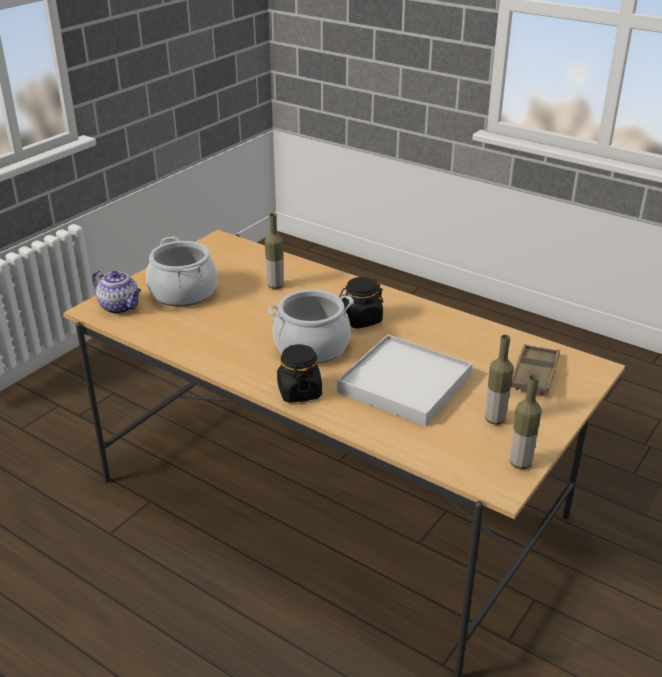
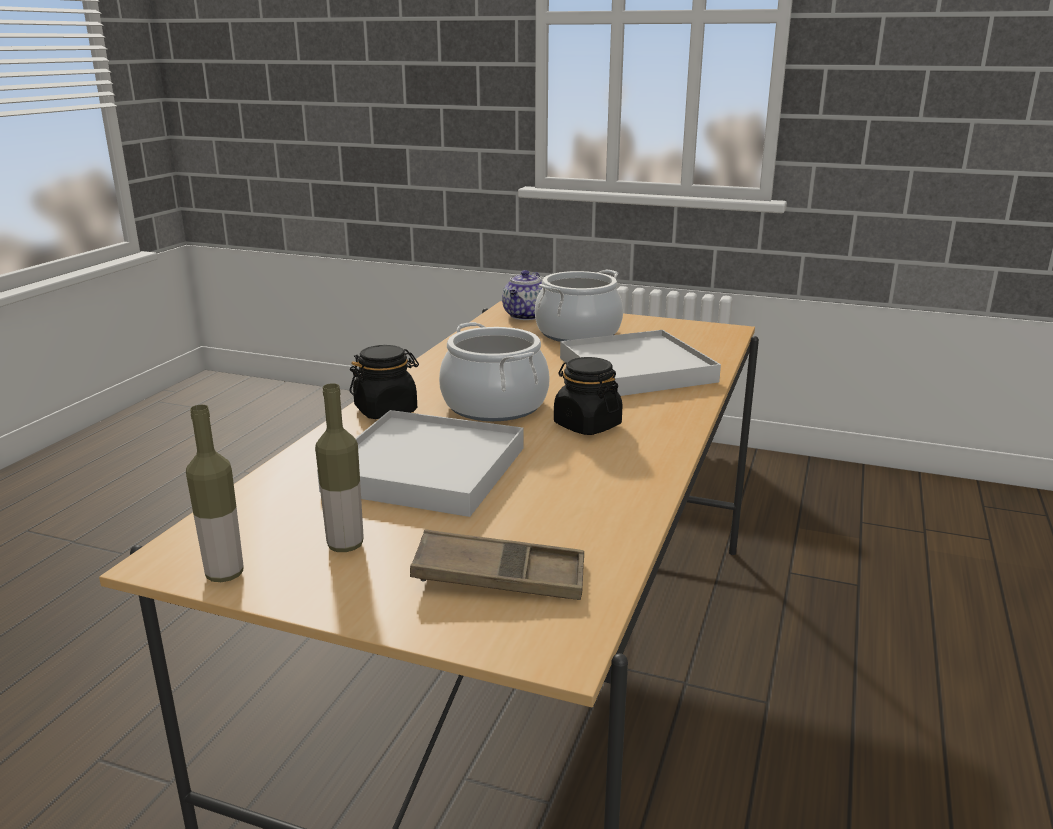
camera: 75 degrees right, 10 degrees down
(275, 286) = (636, 369): bottle -> white tray

